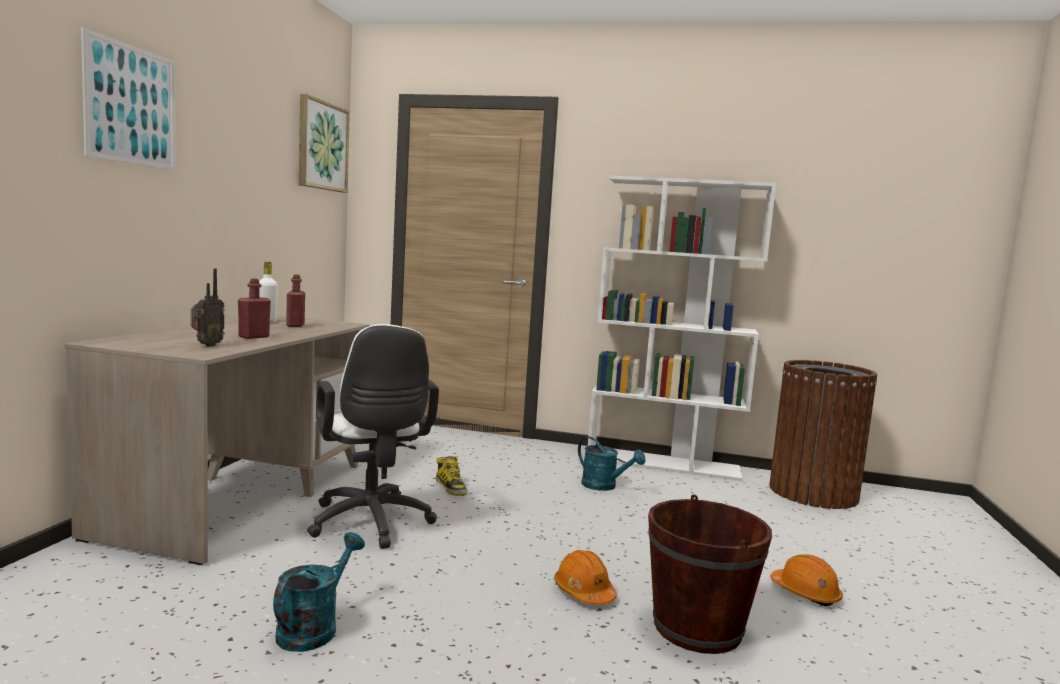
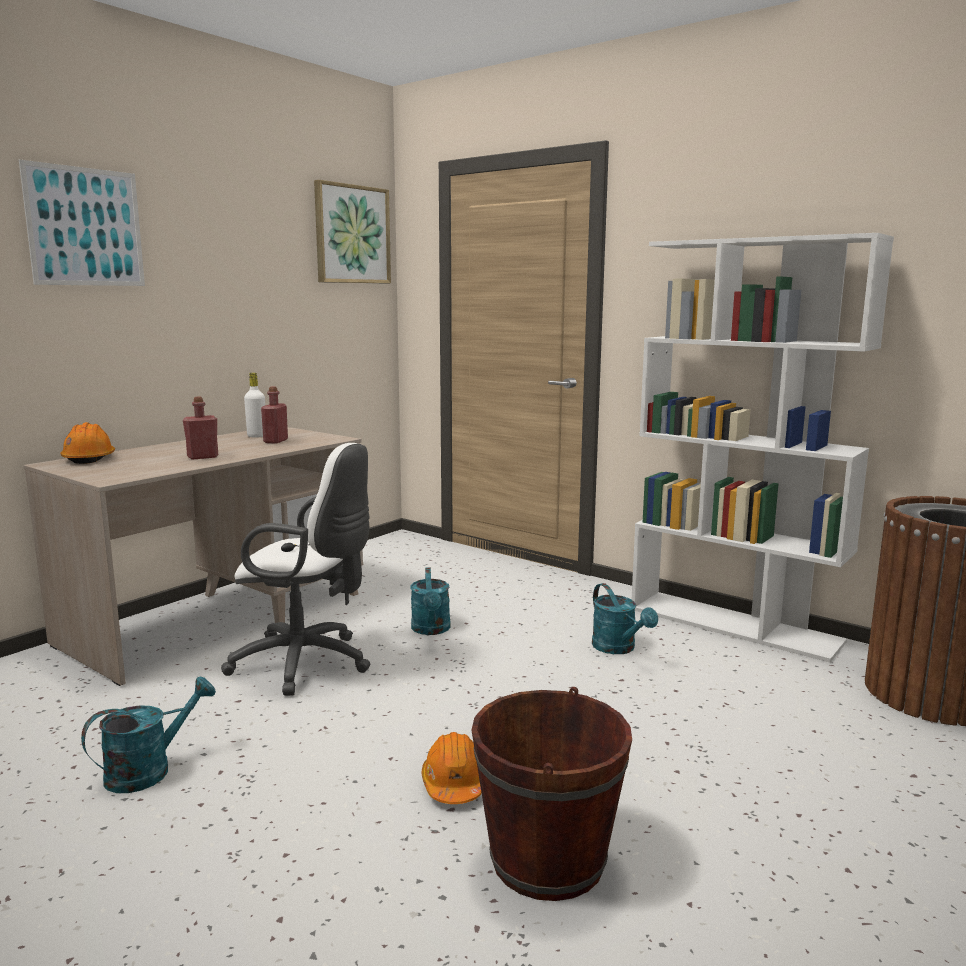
camera: 25 degrees right, 5 degrees up
(206, 345) = (135, 468): radio -> none
(371, 524) = (308, 664): white office chair -> white office chair turned 75 degrees counterclockwise
(451, 488) = (431, 630): boot -> turquoise watering can
(805, 593) = (756, 844): orange hard hat -> orange hard hat (89, 458)

